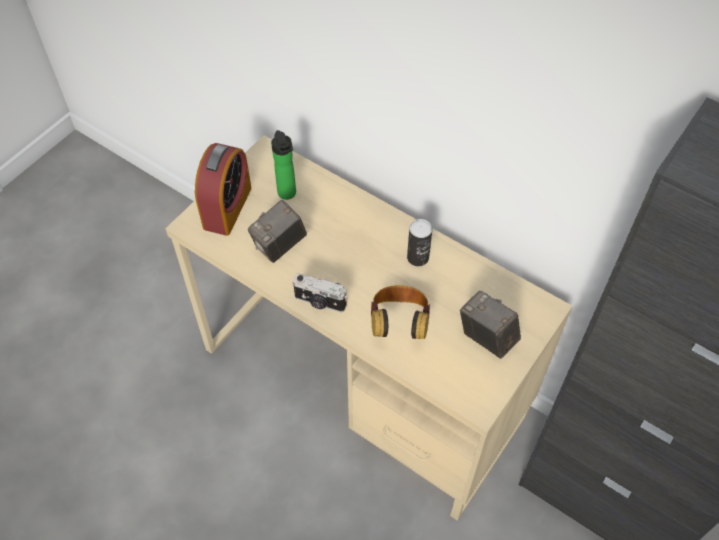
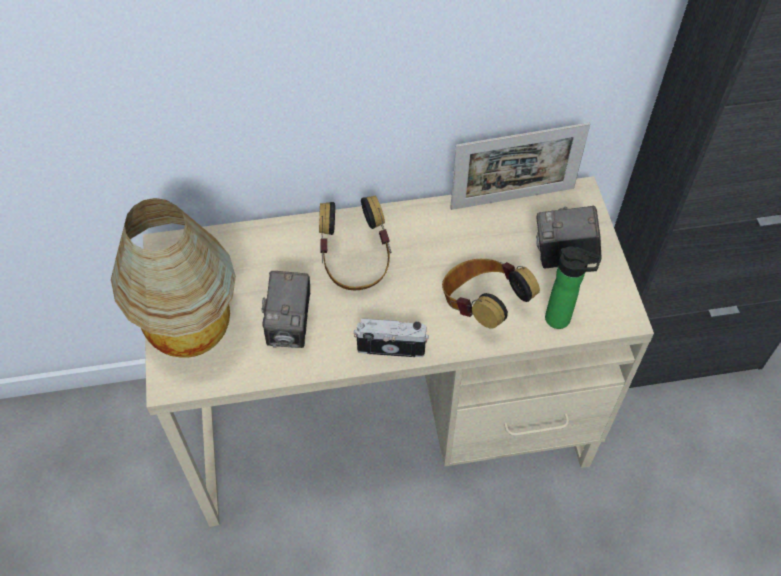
camera: 45 degrees left, 0 degrees up
(227, 208) = (191, 333): alarm clock -> table lamp
(288, 195) = (240, 273): bottle -> bottle (561, 320)
(320, 302) = (391, 346): camera -> camera turned 150 degrees counterclockwise
(355, 240) = (355, 264): none -> headphones
(418, 257) = (429, 235): can -> none
(498, 276) = (512, 198): none -> picture frame

